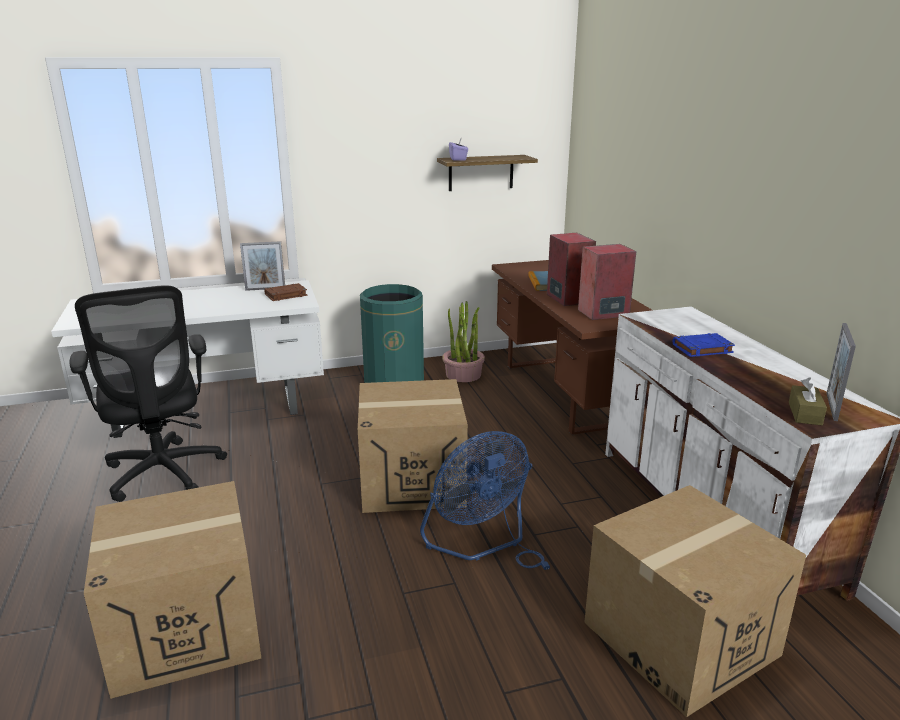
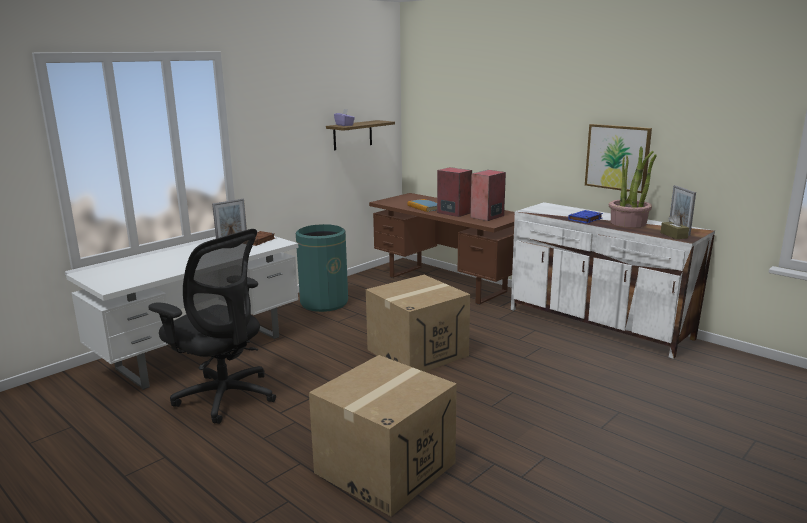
camera: 30 degrees left, 5 degrees down
(463, 375) = (367, 288): potted plant -> potted plant (628, 223)
(490, 541) = (505, 368): blue fan -> none
(680, 638) = (647, 378): cardboard box -> none
(787, 255) = (617, 157): none -> picture

